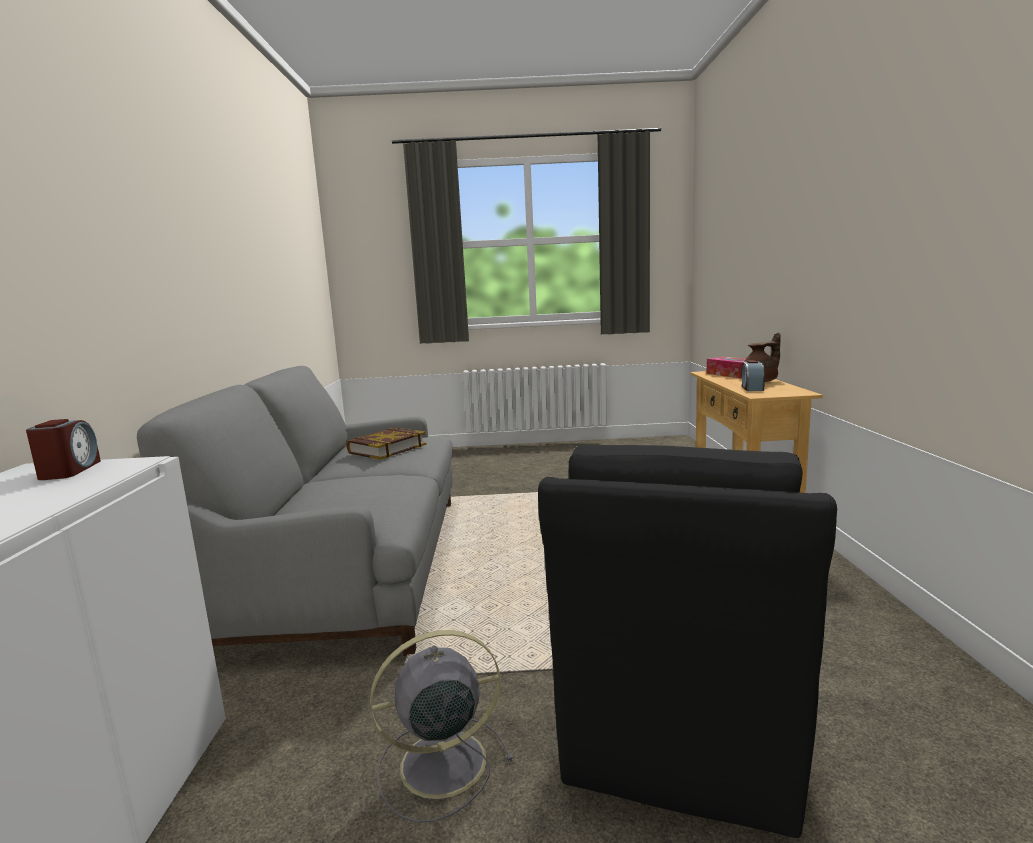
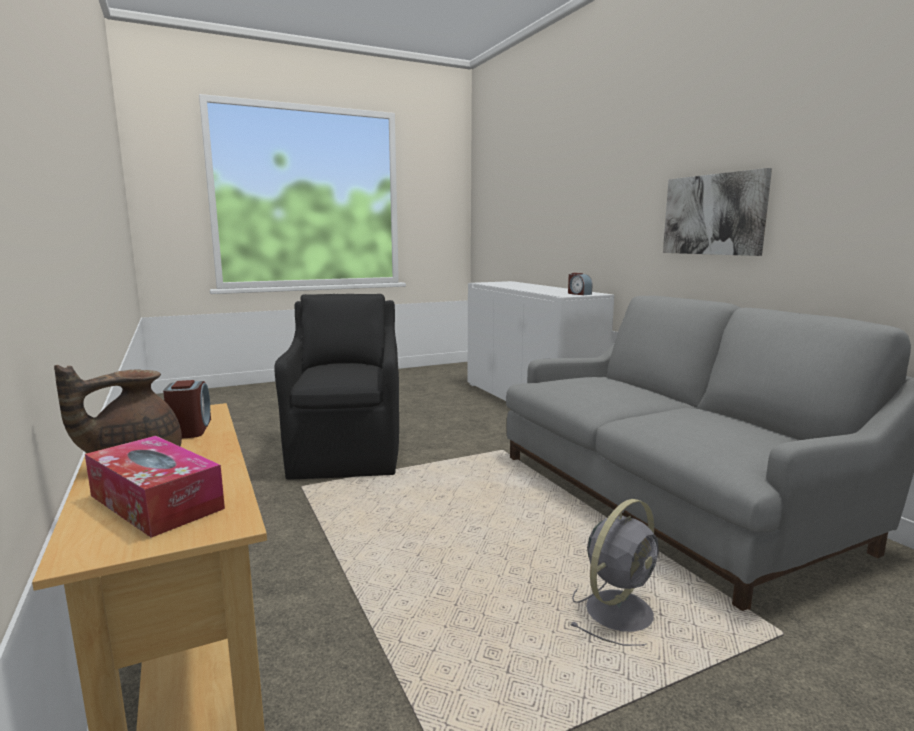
camera: 155 degrees right, 0 degrees up
(140, 286) = (714, 214): none -> picture
(387, 448) = (703, 424): book -> none
(439, 764) = (449, 435): grey fan -> grey fan (621, 610)

